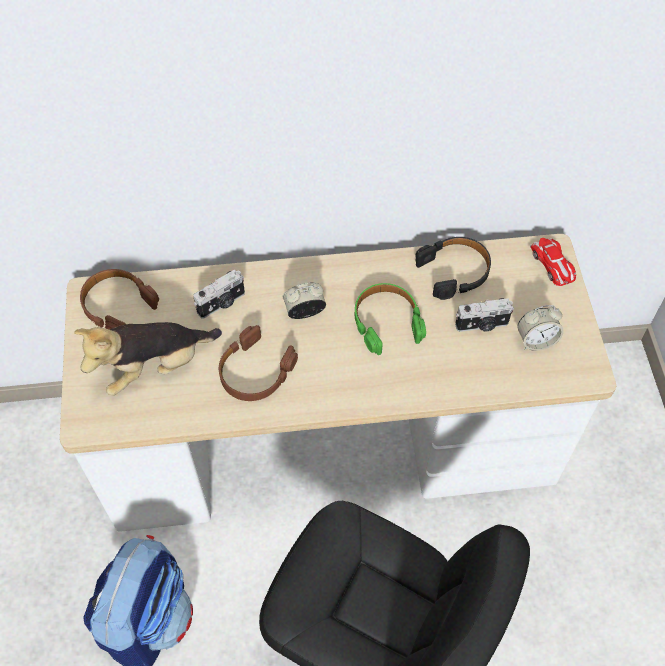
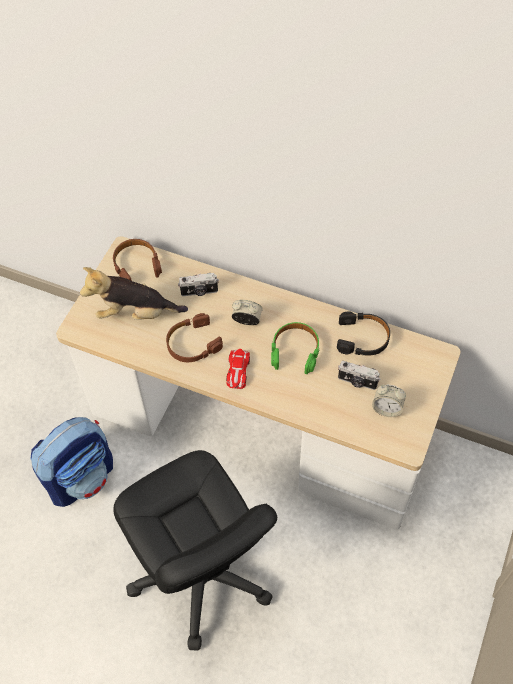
camera: 30 degrees right, 0 degrees up
(552, 264) = (434, 364): toy car -> toy car (238, 370)

